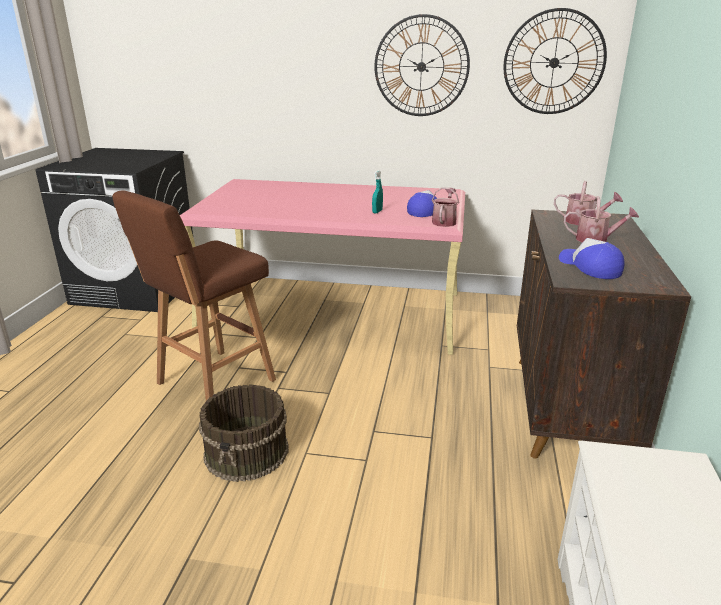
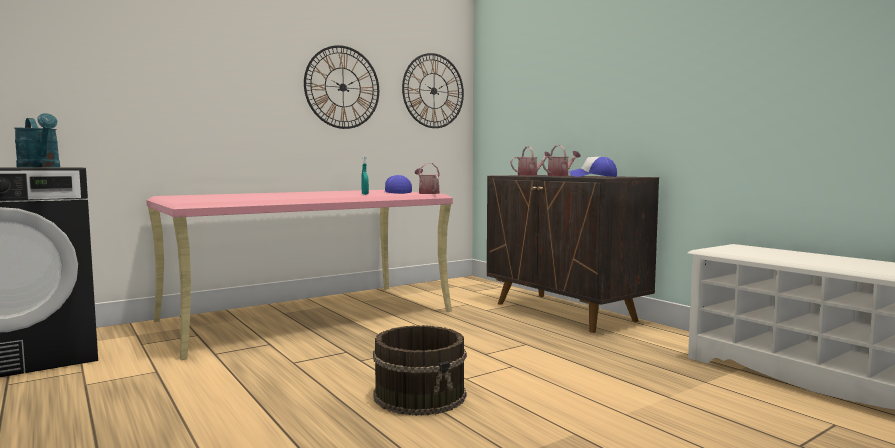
camera: 45 degrees left, 20 degrees down
(126, 164) = (41, 167): none -> turquoise watering can
(212, 383) = (290, 377): brown stool -> none

